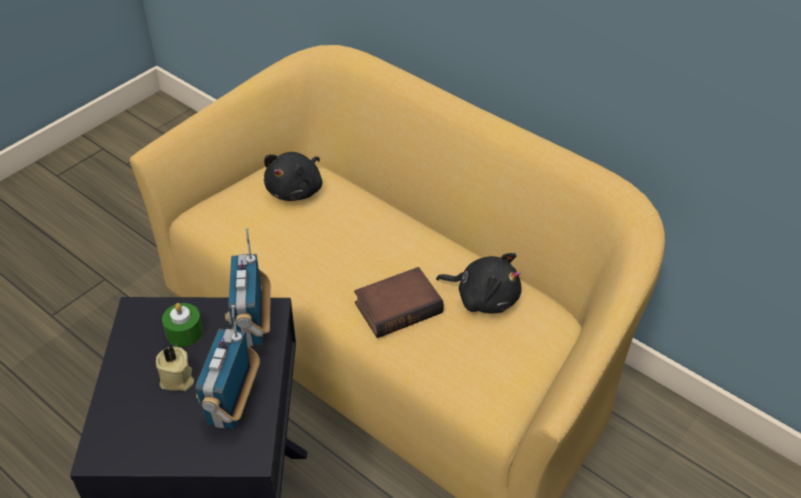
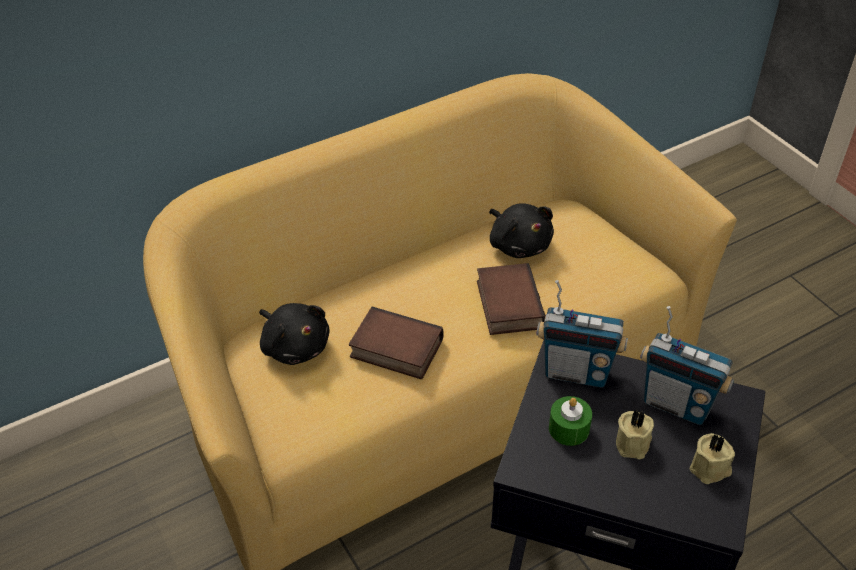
camera: 70 degrees left, 0 degrees up
(158, 440) = (710, 469): none -> beige candle
(313, 246) = (394, 350): none -> book
(483, 297) = (519, 244): black plush toy -> black plush toy turned 105 degrees clockwise

